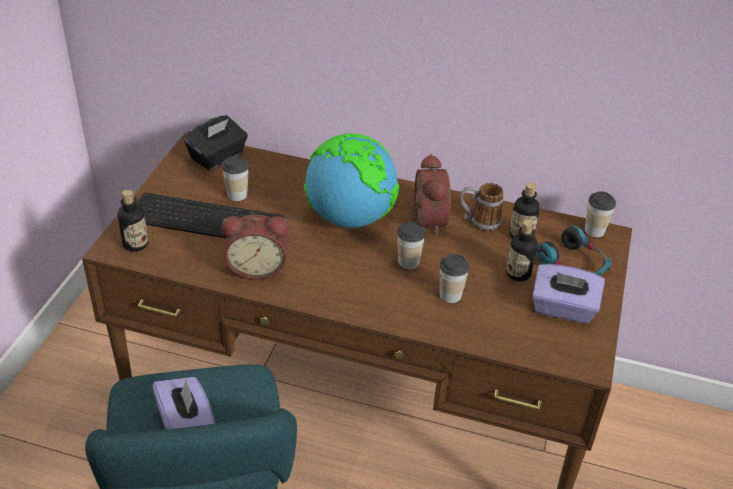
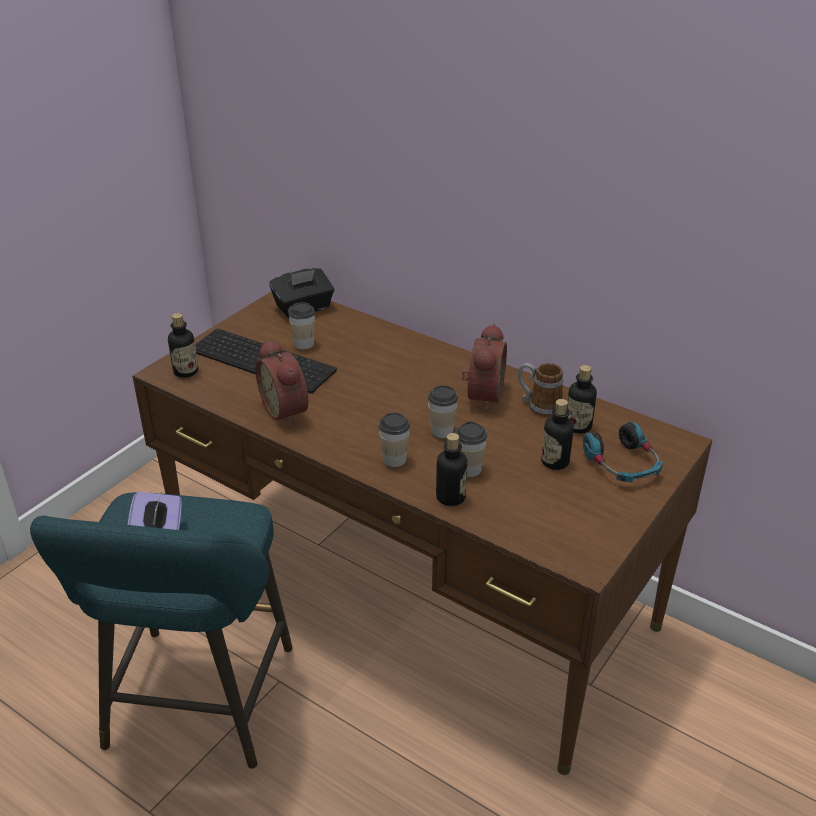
camera: 20 degrees right, 5 degrees down
(257, 267) = (287, 410): alarm clock -> alarm clock turned 45 degrees clockwise
(350, 218) = (403, 381): globe -> none
(447, 326) = (450, 497): none -> bottle
(563, 309) = (587, 504): purple tissue box -> none
(594, 230) = (665, 435): cup -> cup (394, 459)

